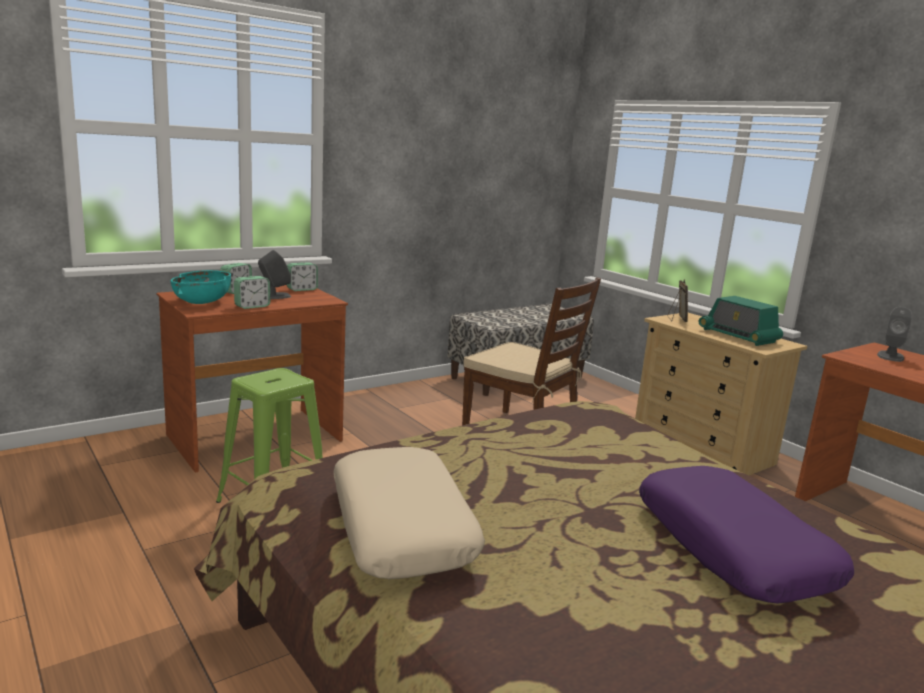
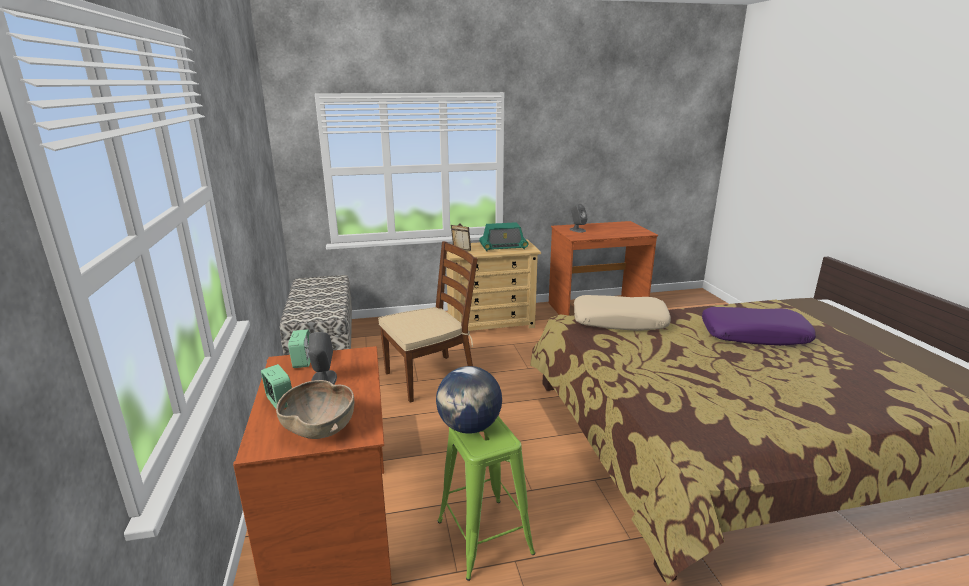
camera: 65 degrees left, 5 degrees up
(203, 302) = (320, 428): turquoise bowl -> brown bowl
(252, 306) = (361, 397): alarm clock -> none
(282, 373) = (469, 427): none -> globe
(402, 527) = (757, 417): beige pillow -> beige pillow (619, 321)

